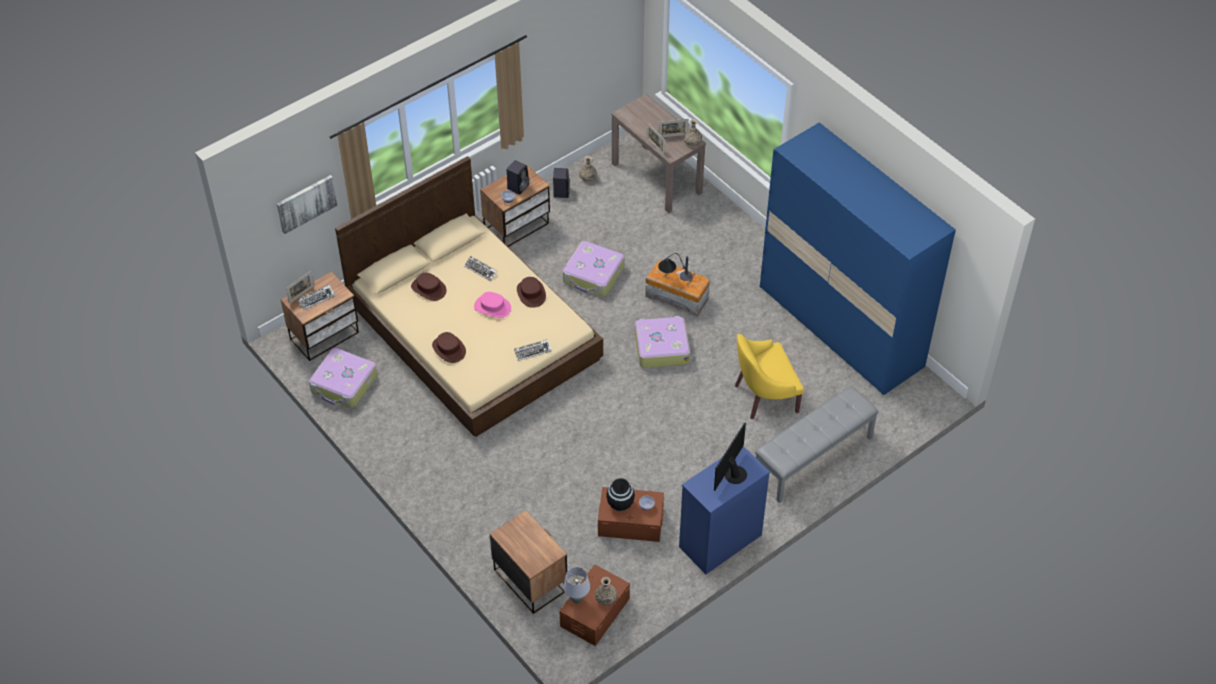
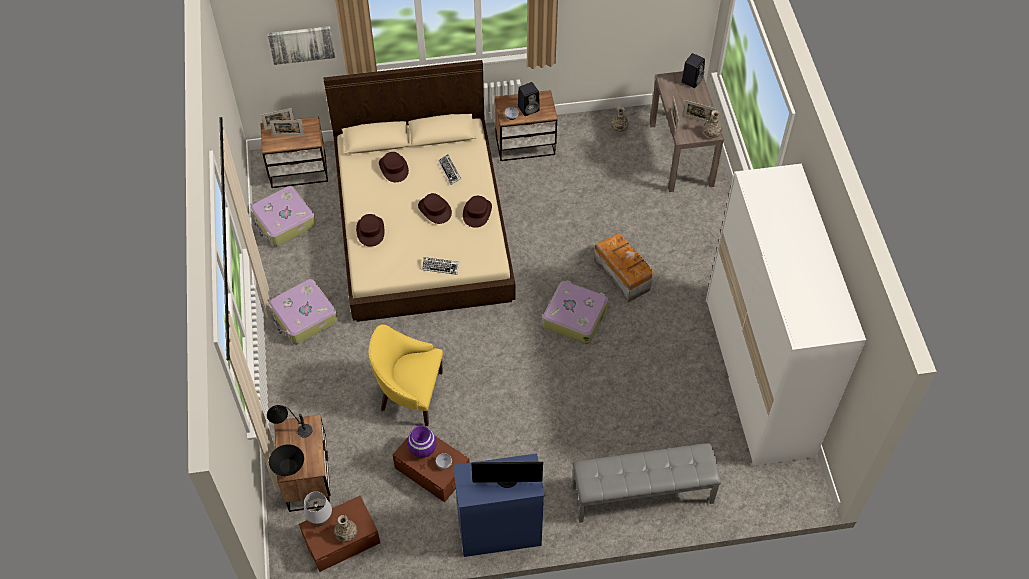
camera: 30 degrees right, 5 degrees up
(316, 299) = (288, 135): keyboard -> picture frame
(492, 307) = (435, 210): pink hat -> brown hat
(530, 562) = (288, 466): none -> black bowl
(561, 191) = (586, 130): black speaker -> black speaker (692, 80)
(593, 275) = (561, 220): suitcase -> suitcase (304, 317)
(620, 503) = (423, 449): black vase -> purple vase
(673, 279) = (619, 257): table lamp -> table lamp (290, 428)
(733, 474) = (507, 479): monitor -> monitor turned 150 degrees counterclockwise
(764, 396) = (637, 409): yellow armchair -> yellow armchair (409, 394)
(841, 327) = (758, 377): blue wardrobe -> white wardrobe

